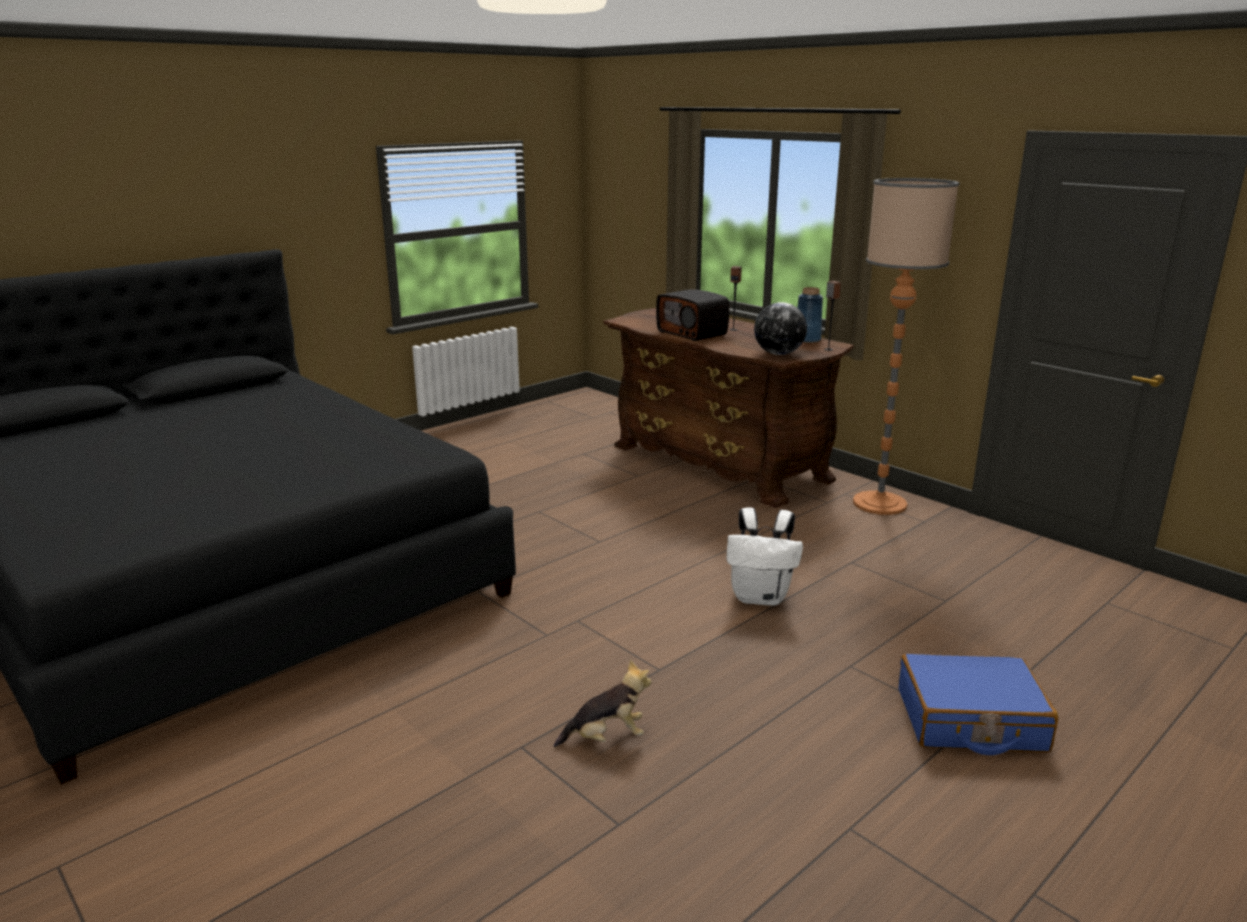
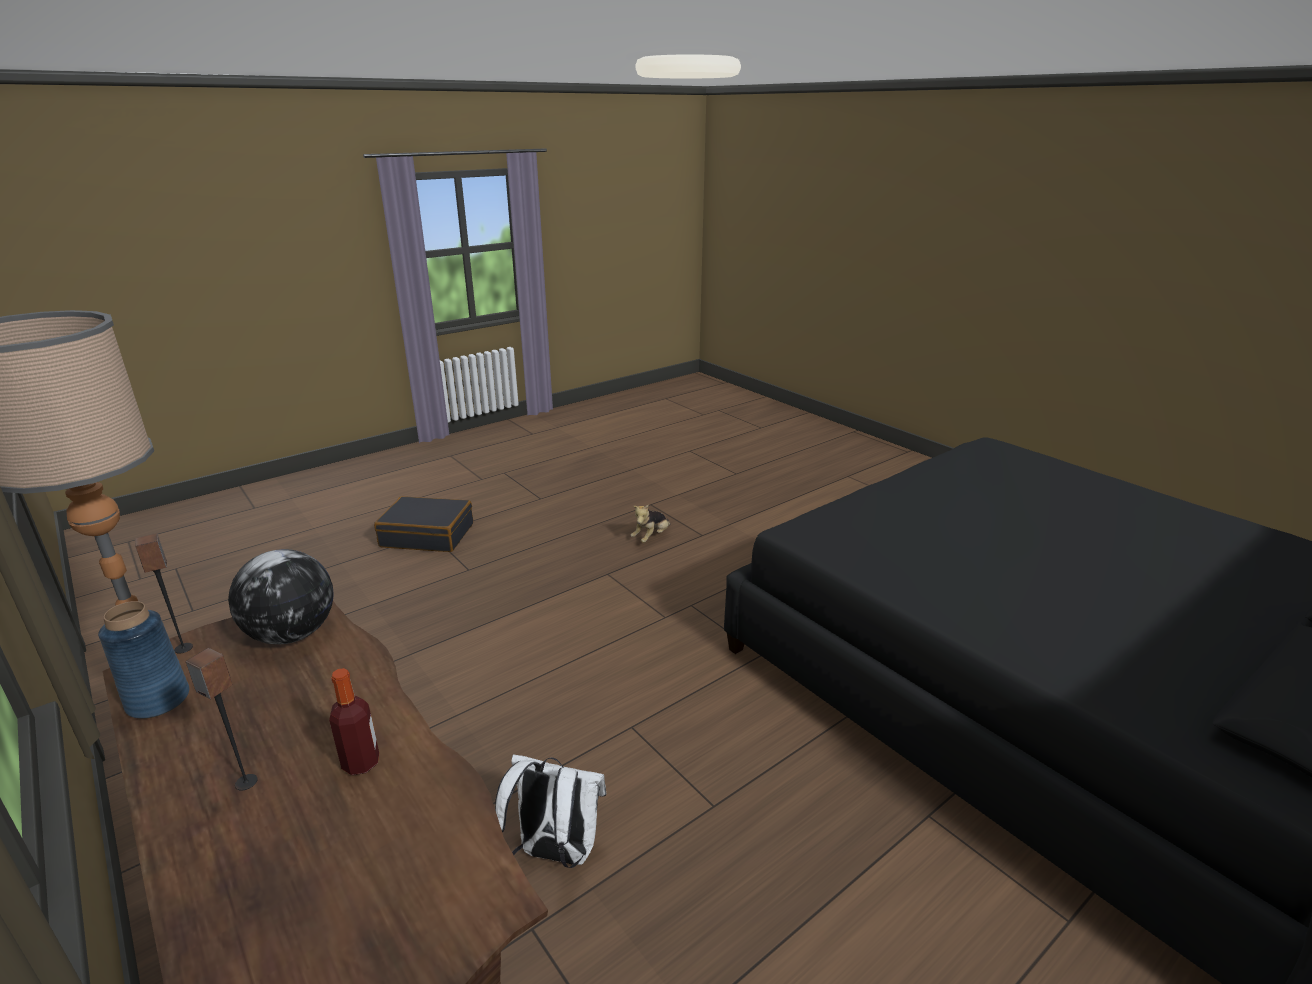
camera: 175 degrees left, 5 degrees up
(606, 737) = (651, 537): plush toy -> plush toy turned 45 degrees counterclockwise
(693, 333) = (361, 763): radio -> bottle
(761, 597) = (491, 633): white backpack -> white backpack (555, 852)
(970, 721) = (427, 535): blue suitcase -> black suitcase

